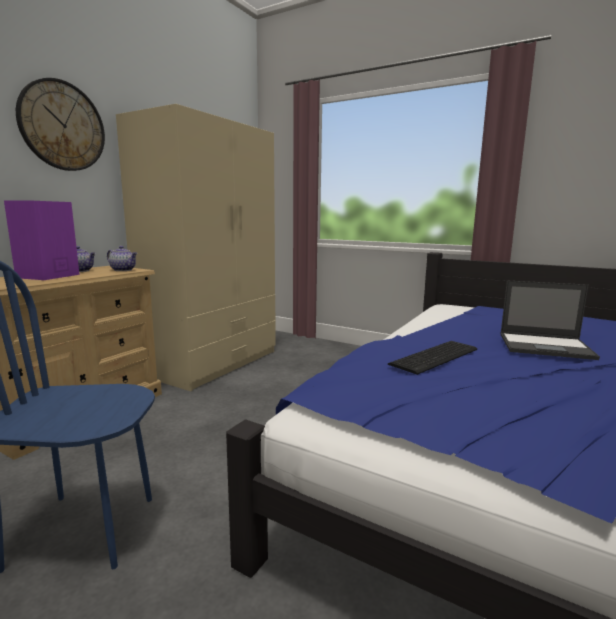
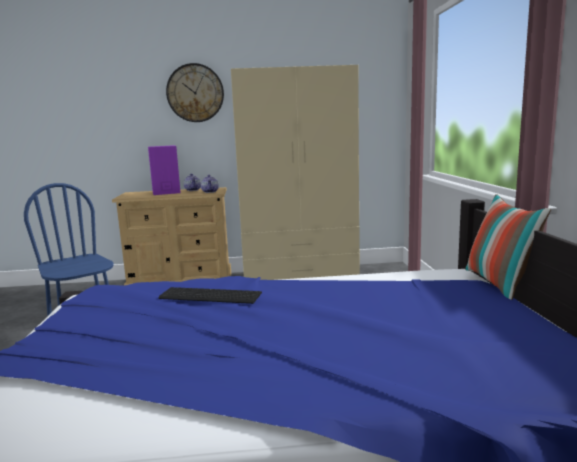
camera: 55 degrees right, 0 degrees up
(486, 306) = (499, 284): none -> pillow
(546, 346) = (308, 324): laptop -> none

